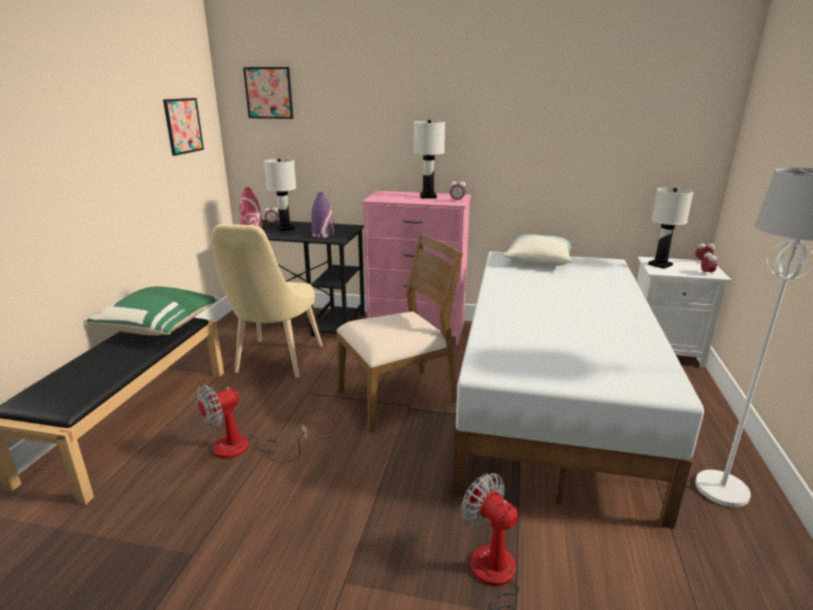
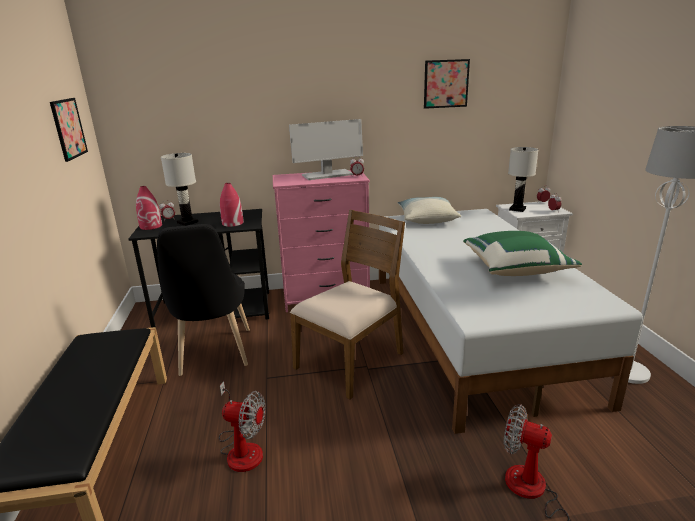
camera: 20 degrees left, 0 degrees up
(161, 327) = (106, 346): green pillow -> green pillow (515, 269)
(243, 449) = (242, 448): fan -> fan turned 105 degrees counterclockwise
(269, 93) = (149, 88): picture -> picture (446, 84)
(276, 362) = (214, 355): beige chair -> black chair
(323, 235) = (232, 223): purple vase -> red vase
(428, 196) = (327, 175): white table lamp -> monitor

